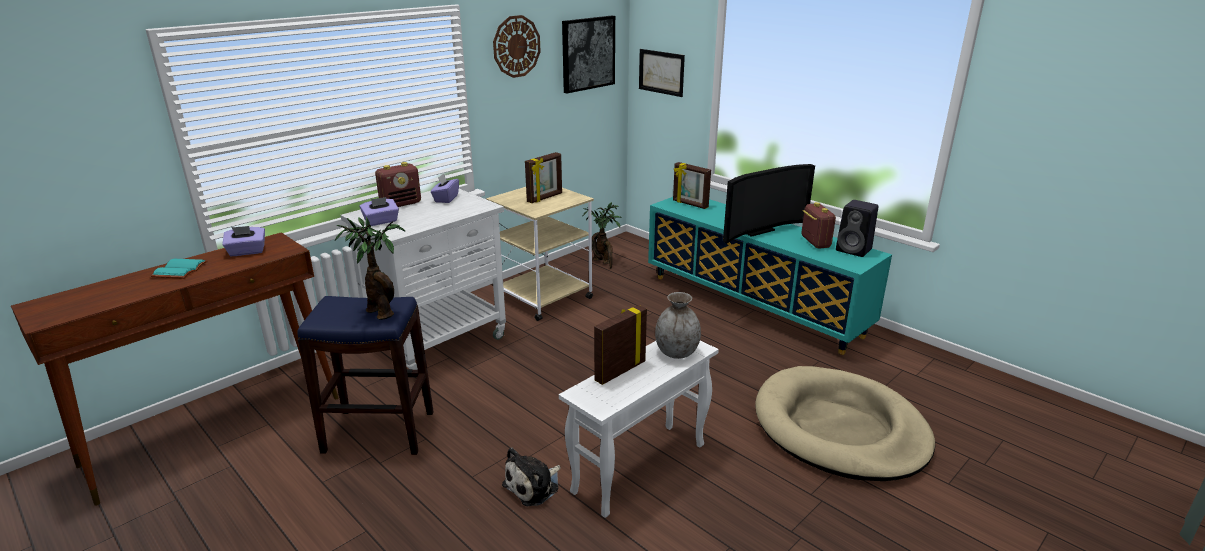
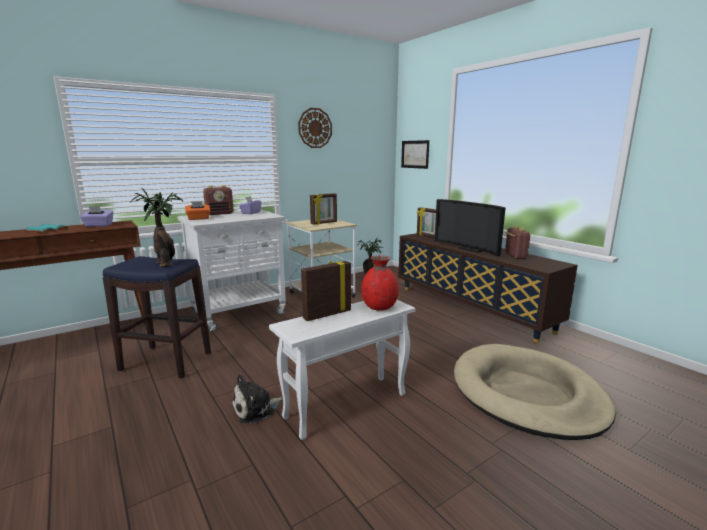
camera: 10 degrees right, 10 degrees down
(381, 221) = (198, 219): purple tissue box -> orange tissue box
(588, 53) = (366, 141): picture -> none
(677, 353) = (379, 307): grey vase -> red vase
(754, 306) = (471, 309): turquoise tv stand -> brown tv stand
(756, 230) = (471, 249): television -> television turned 75 degrees clockwise
(855, 250) = (546, 261): black speaker -> none

